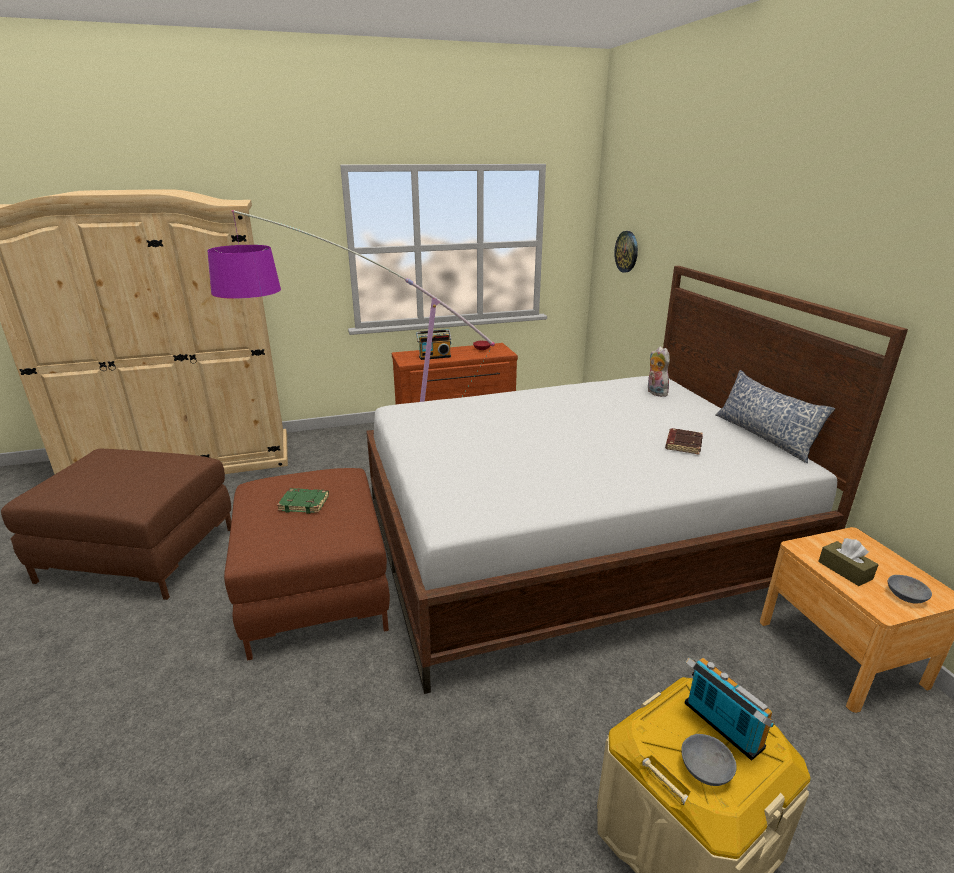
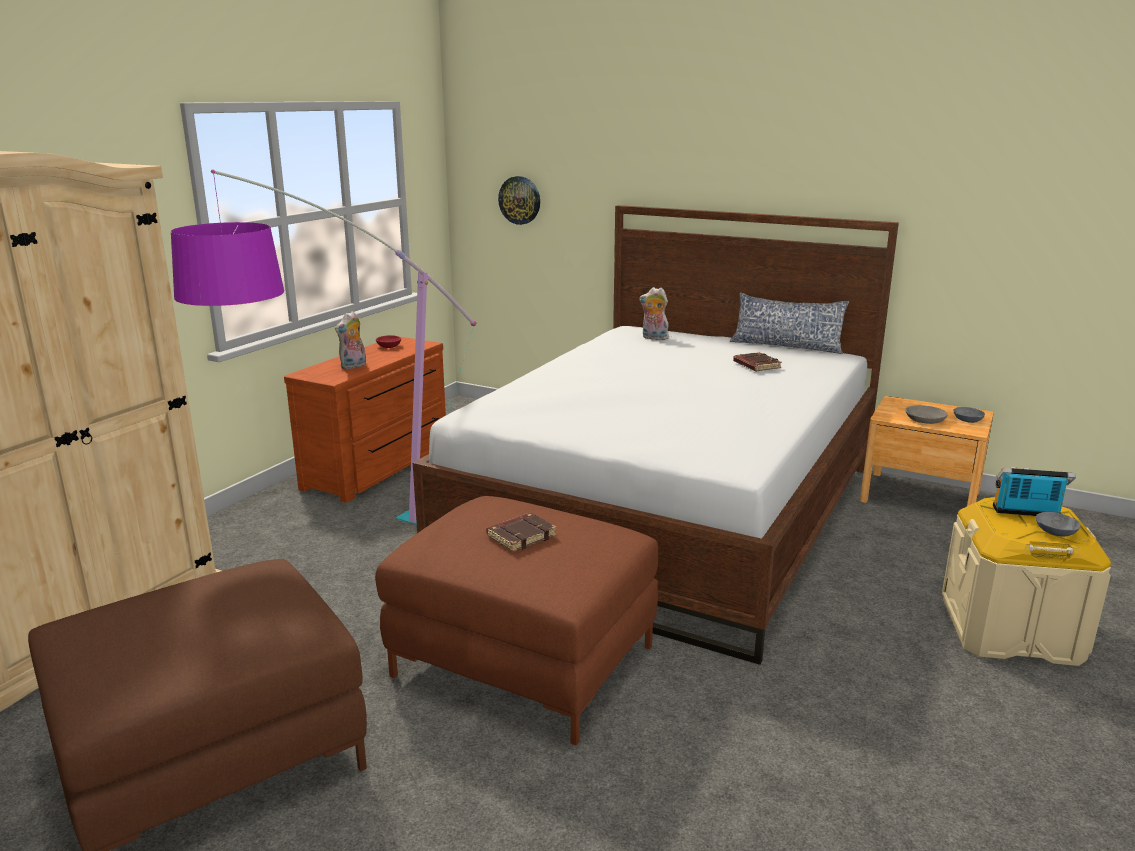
camera: 45 degrees left, 5 degrees down
(305, 503) = (521, 536): green book -> brown book
(434, 356) = (354, 366): radio -> plush toy
(845, 570) = (924, 420): brown tissue box -> grey bowl

